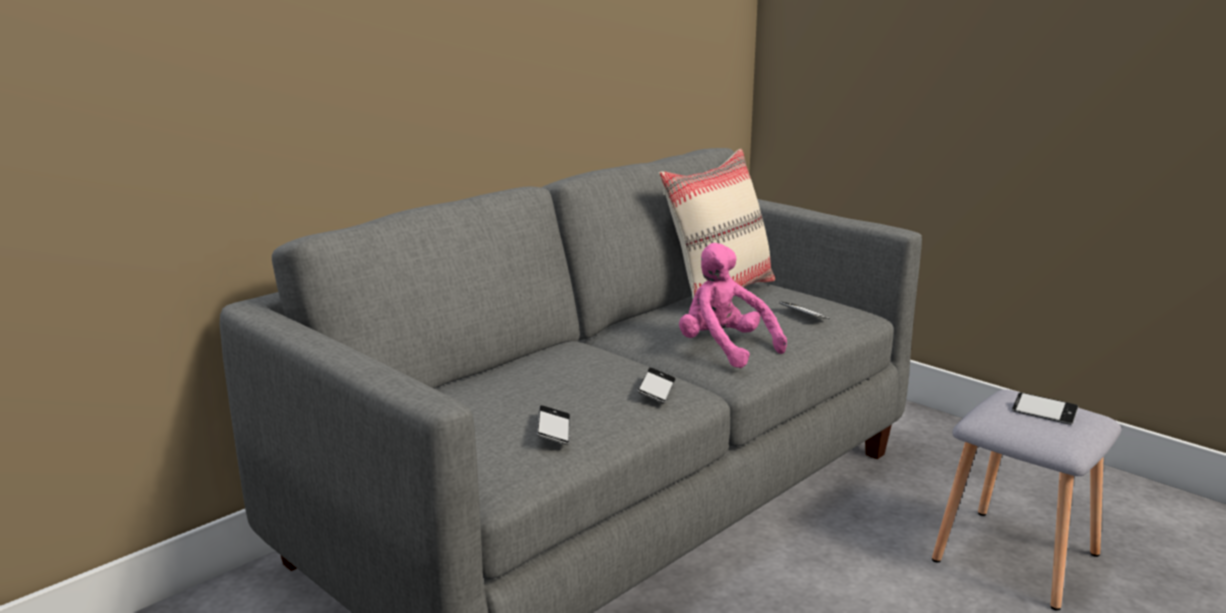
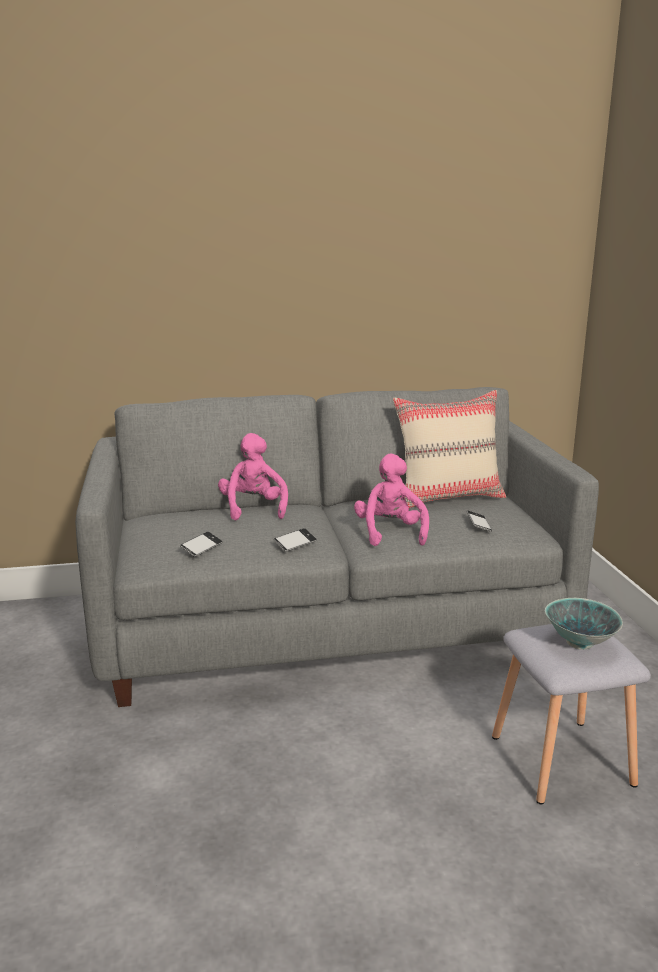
camera: 35 degrees right, 0 degrees up
(526, 362) = (253, 508): none -> pink plush toy
(1044, 413) = (579, 643): phone -> bowl

